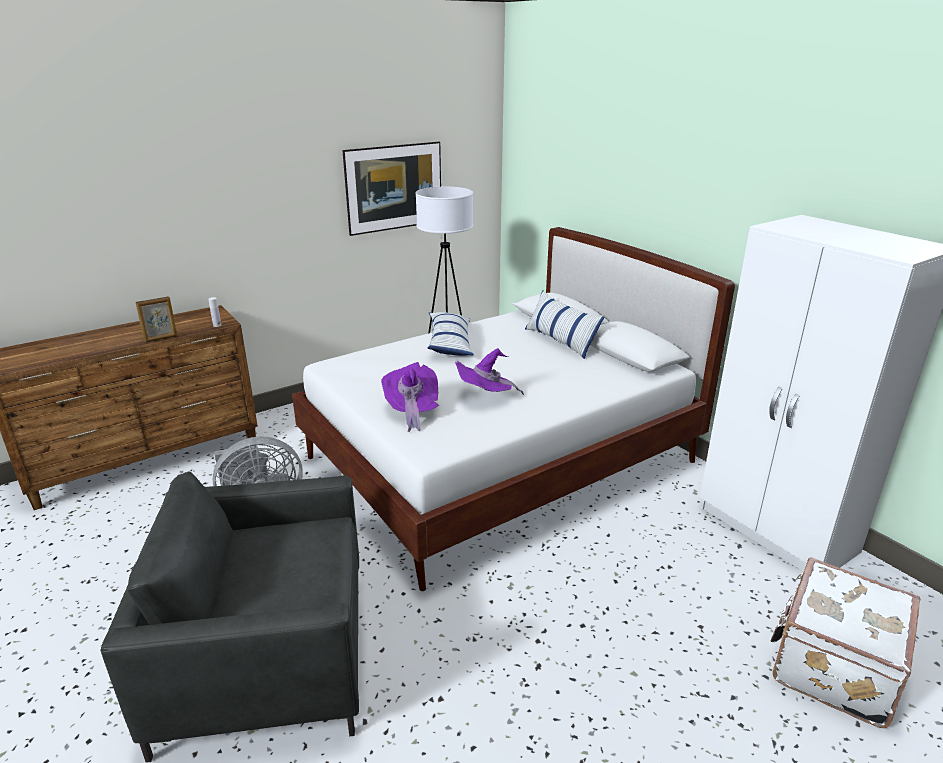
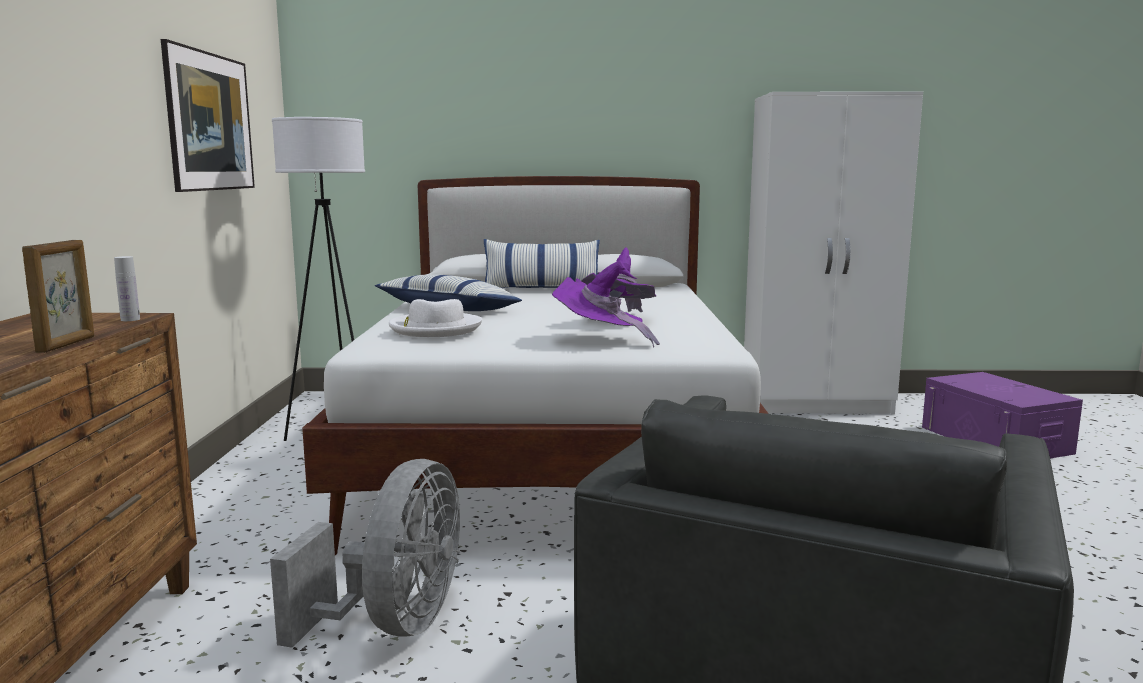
camera: 55 degrees left, 15 degrees down
(380, 362) = (435, 329): none -> white hat
(832, 666) = (995, 440): white suitcase -> purple storage box

